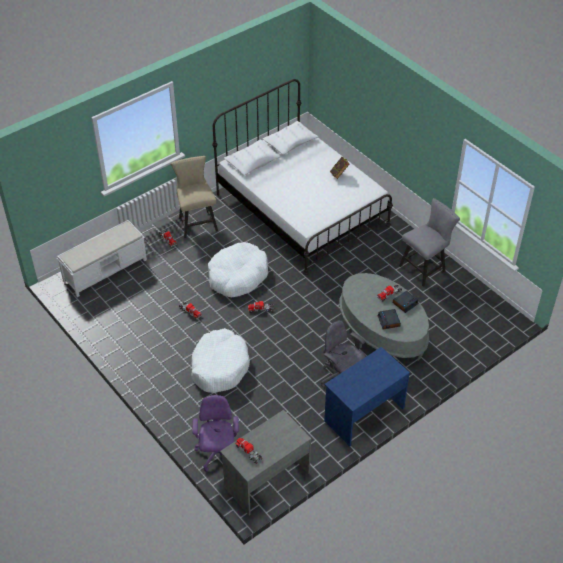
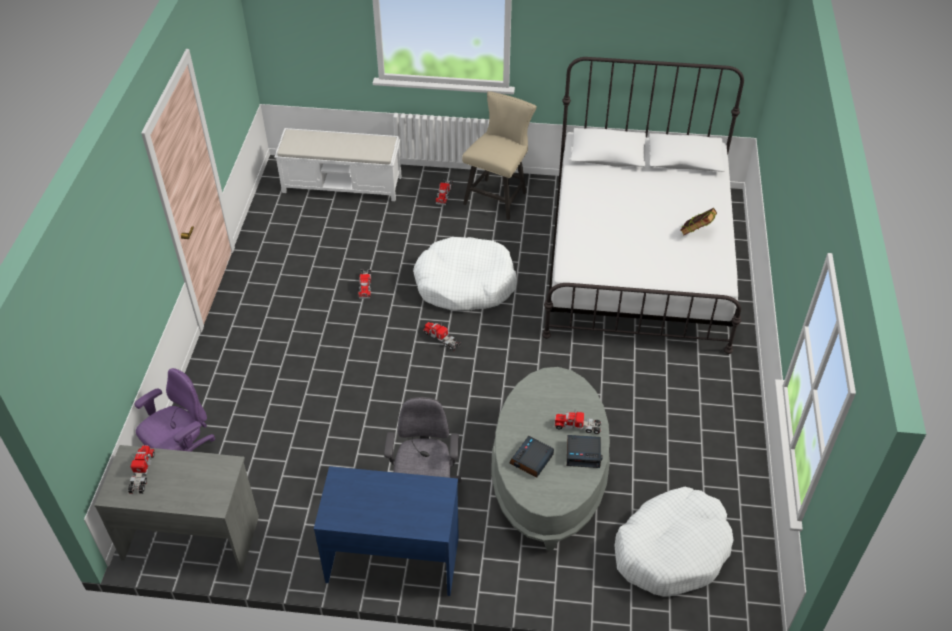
camera: 45 degrees right, 0 degrees up
(219, 366) = (315, 368): white dog bed -> white dog bed (671, 549)
(425, 267) = (711, 440): grey chair -> none

